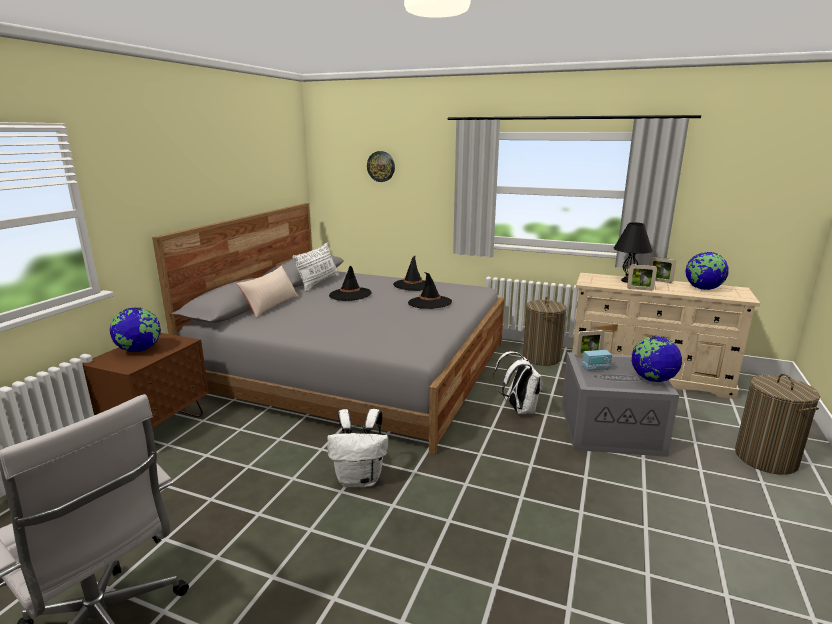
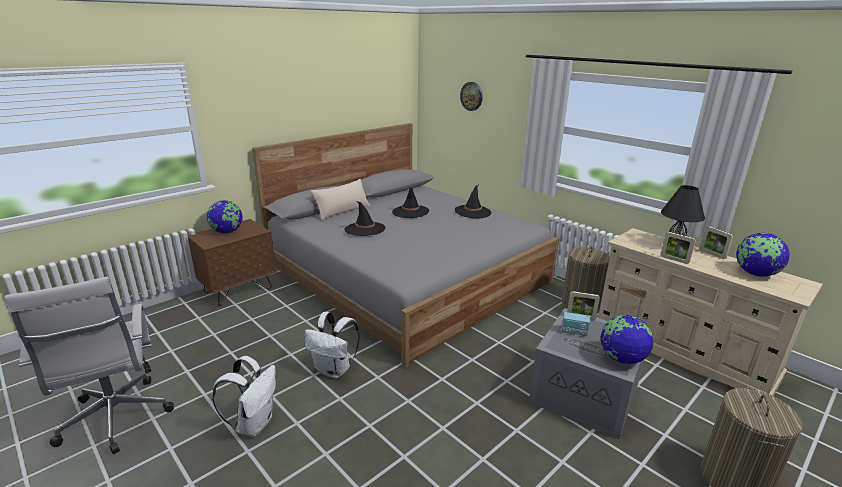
camera: 25 degrees right, 5 degrees up
(318, 282) = (398, 196): white pillow -> none
(429, 302) = (468, 232): black hat -> black hat (365, 229)
(519, 409) = (512, 349): white backpack -> white backpack (254, 423)

